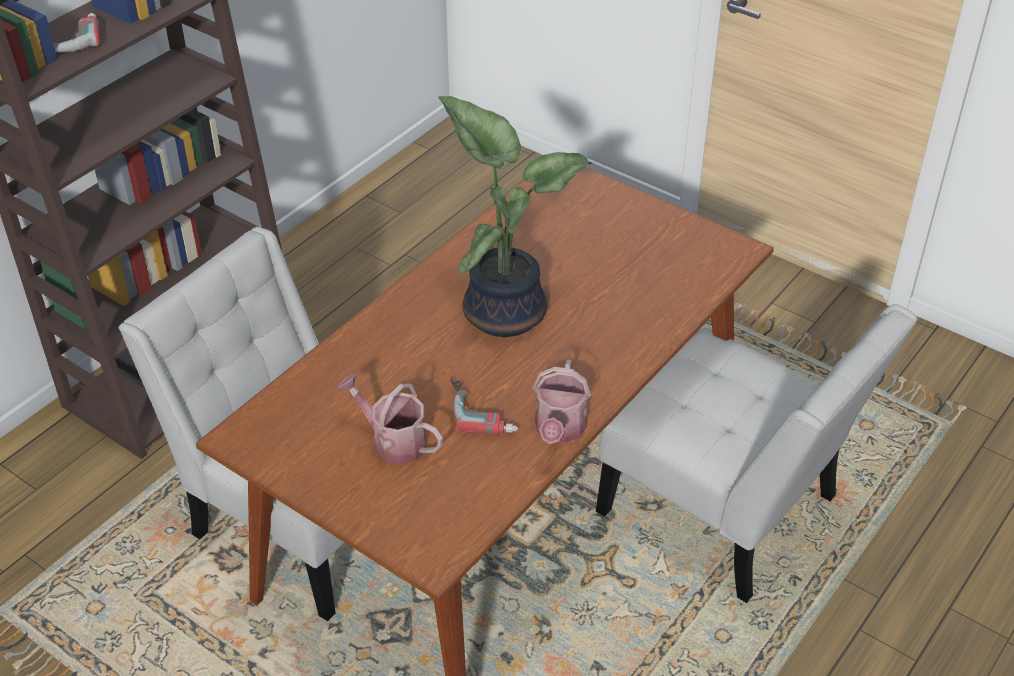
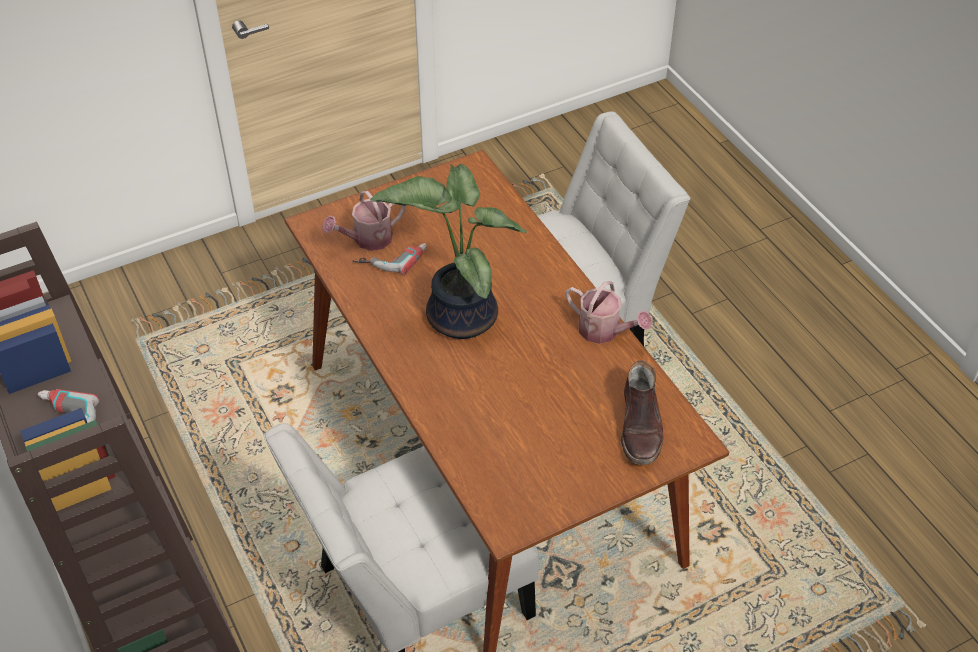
camera: 65 degrees left, 5 degrees up
(393, 441) = (564, 429): watering can -> watering can (367, 239)
(432, 503) = (641, 426): none -> brown boot
(483, 409) = (560, 365): power drill -> power drill (391, 257)

